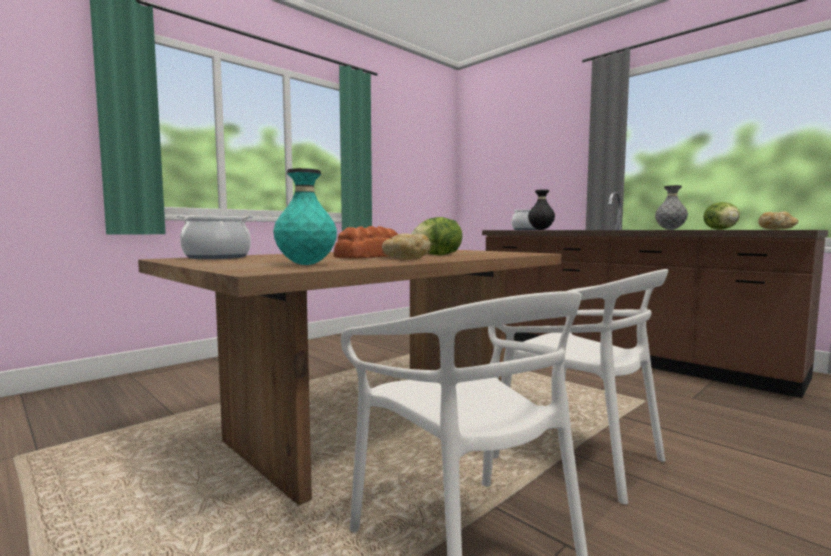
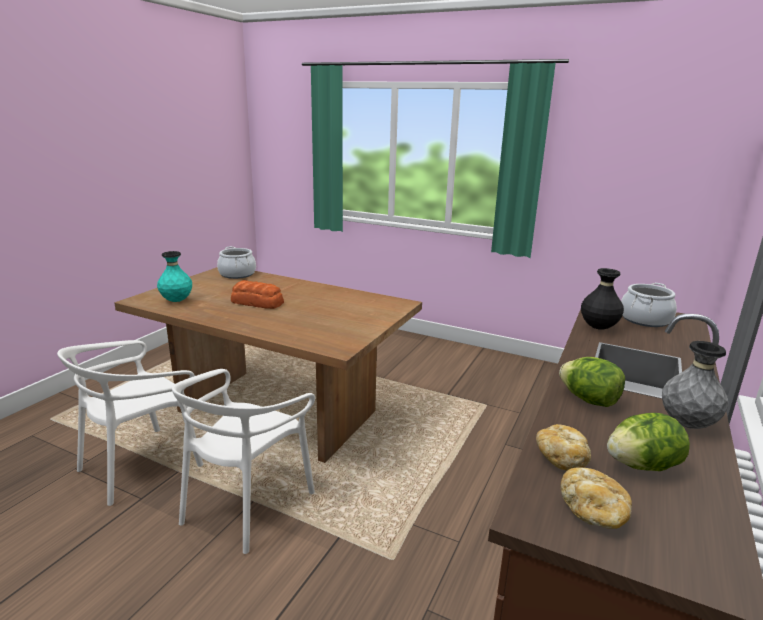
camera: 70 degrees right, 15 degrees up
(404, 259) = (232, 314): bread -> bread (561, 458)
(437, 255) = (285, 318): lettuce -> lettuce (589, 400)

